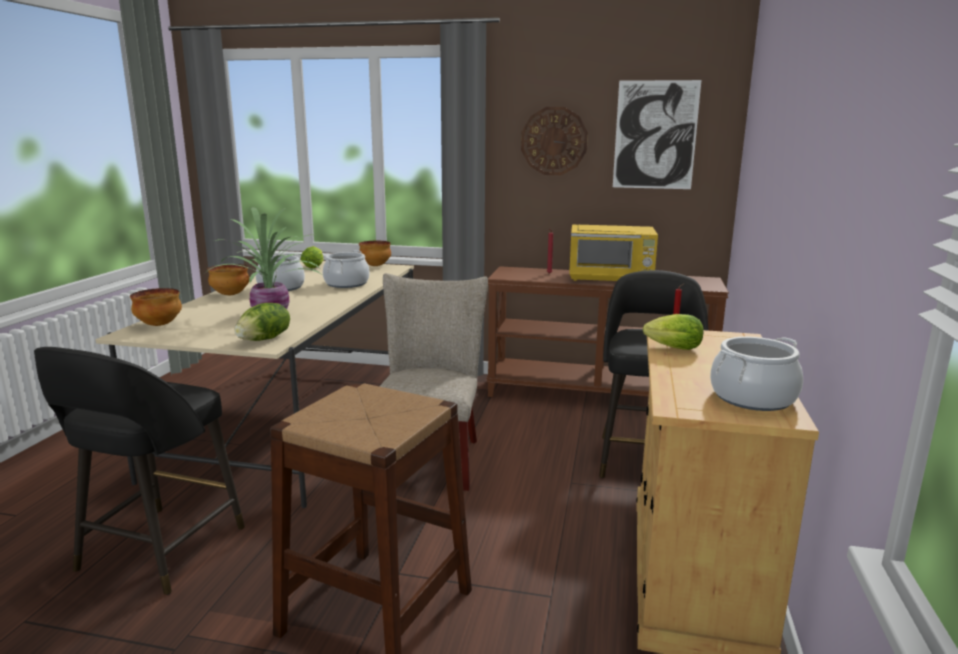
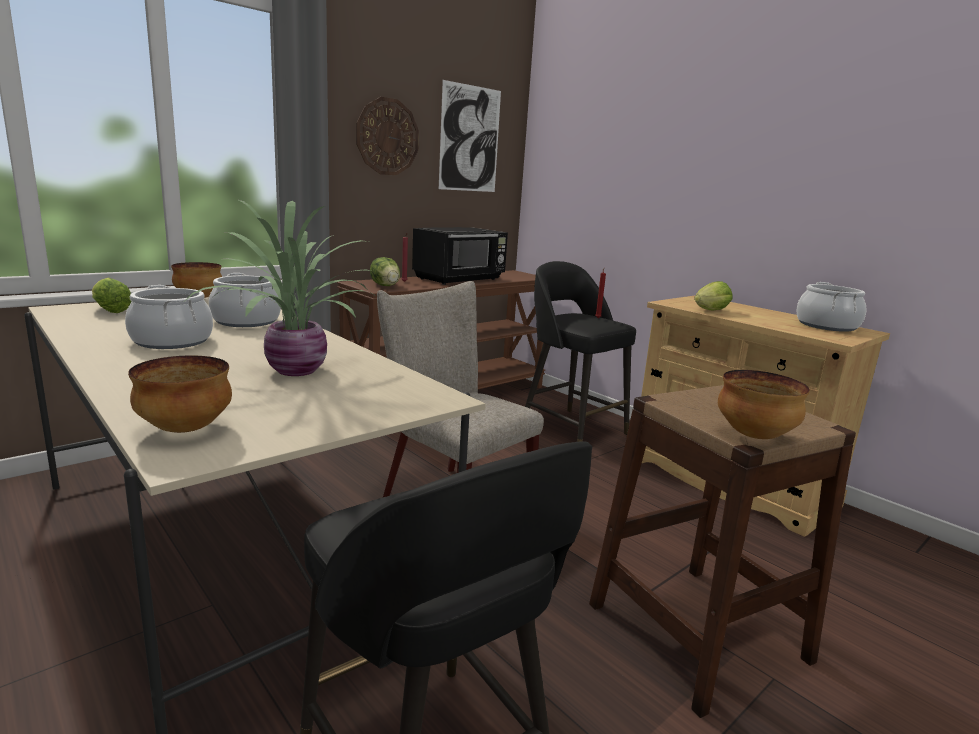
camera: 55 degrees left, 0 degrees up
(230, 295) = (126, 365): bowl -> bowl (755, 436)
(265, 339) = (411, 395): lettuce -> lettuce (386, 286)
(611, 278) = (460, 279): yellow microwave -> black microwave

